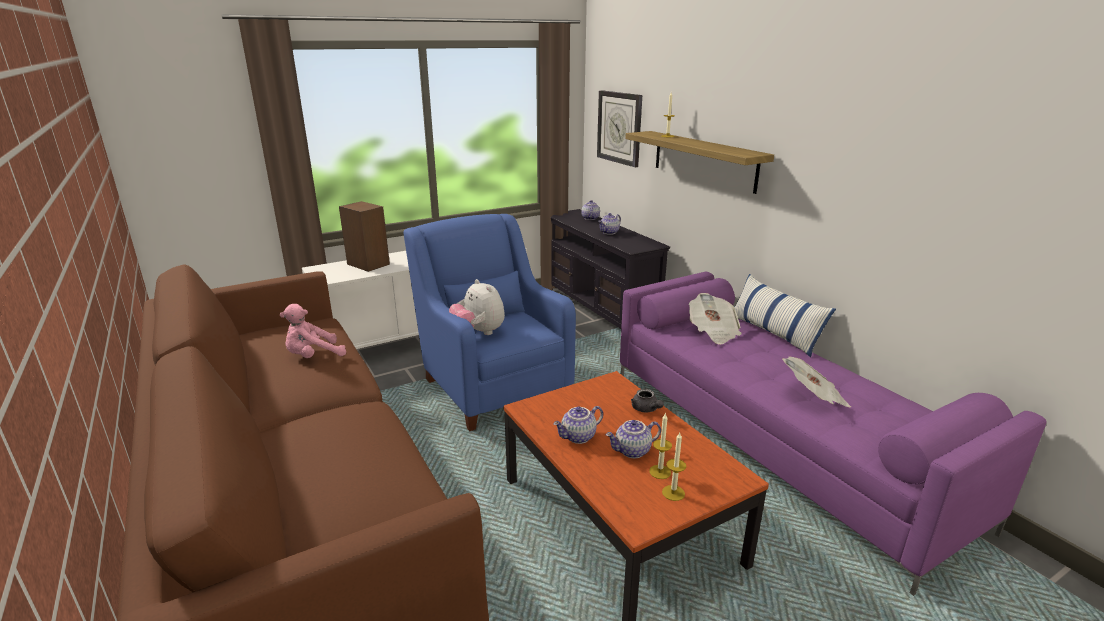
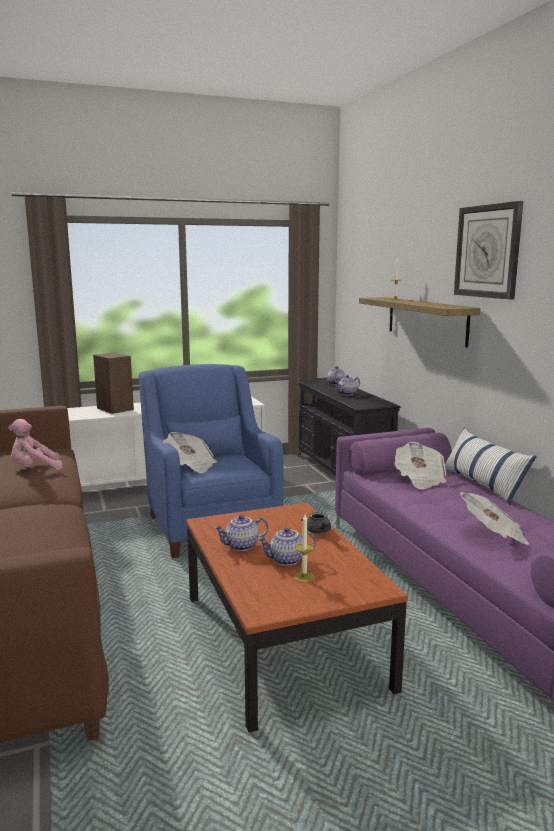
camera: 10 degrees right, 10 degrees down
(478, 333) = (190, 465): plush toy -> newspaper
(619, 127) = (362, 297): wall clock -> wall clock (488, 251)
(673, 493) = (308, 593): candle -> none

